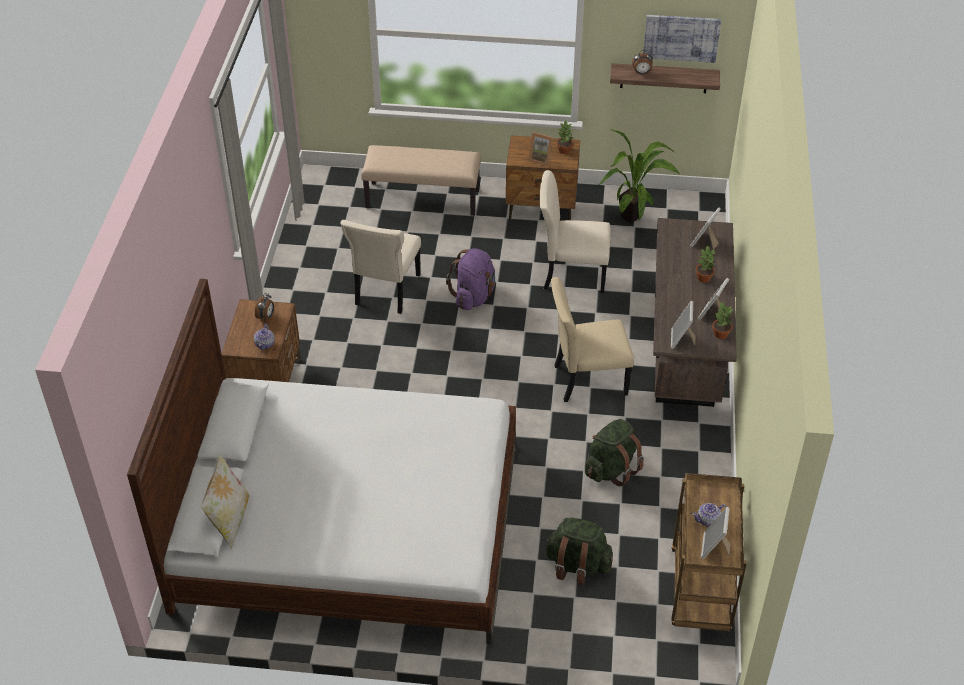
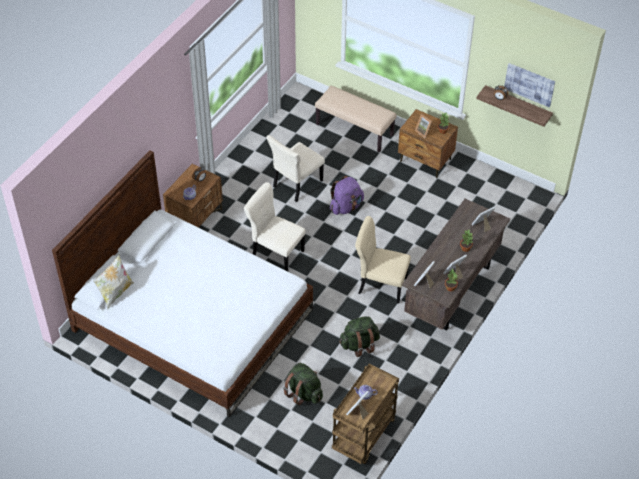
camera: 25 degrees right, 5 degrees up
(571, 274) = (415, 213): beige chair -> beige chair (276, 253)
(633, 219) = (479, 190): potted plant -> none

